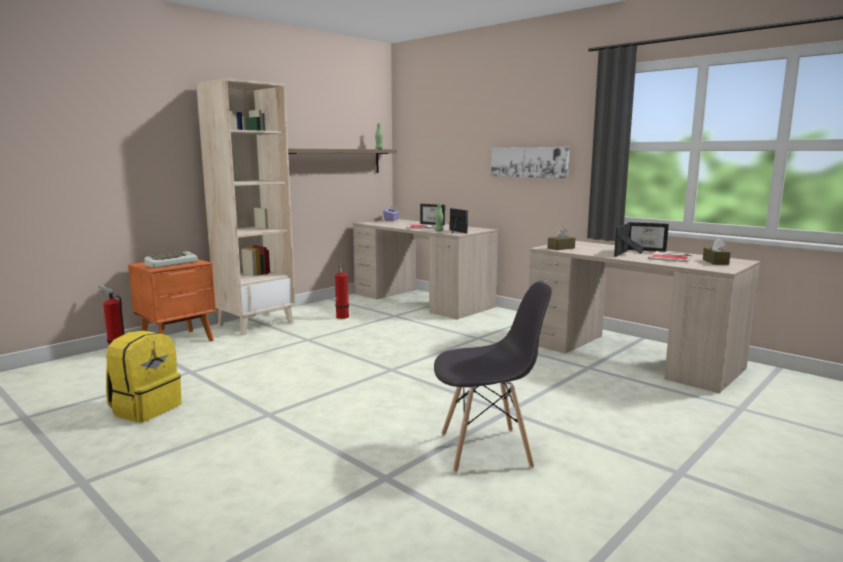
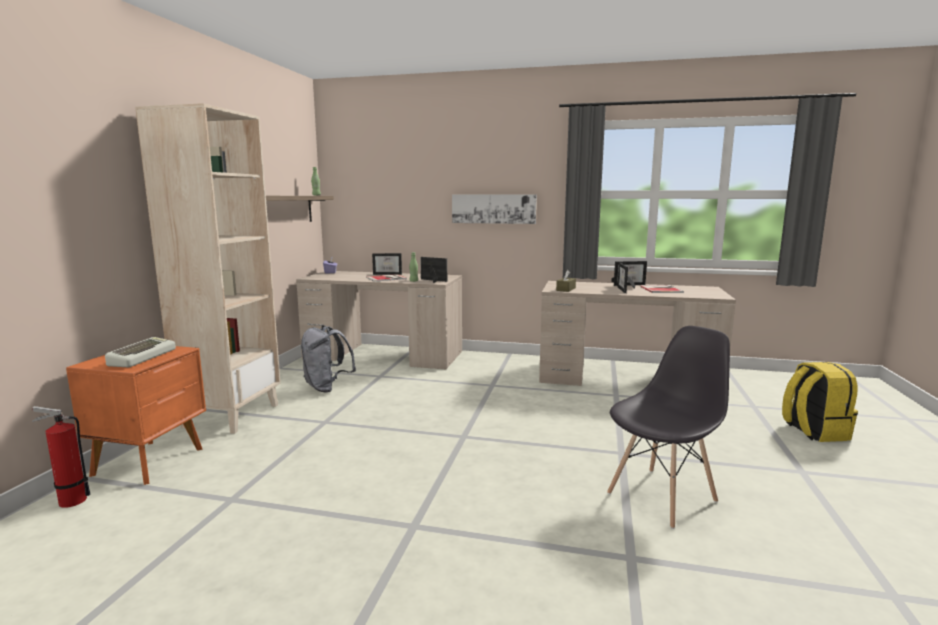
camera: 30 degrees left, 0 degrees up
(145, 409) = (240, 571): yellow backpack -> yellow backpack (814, 431)
(342, 317) = (327, 388): fire extinguisher -> grey backpack
(715, 262) = (698, 290): brown tissue box -> none

